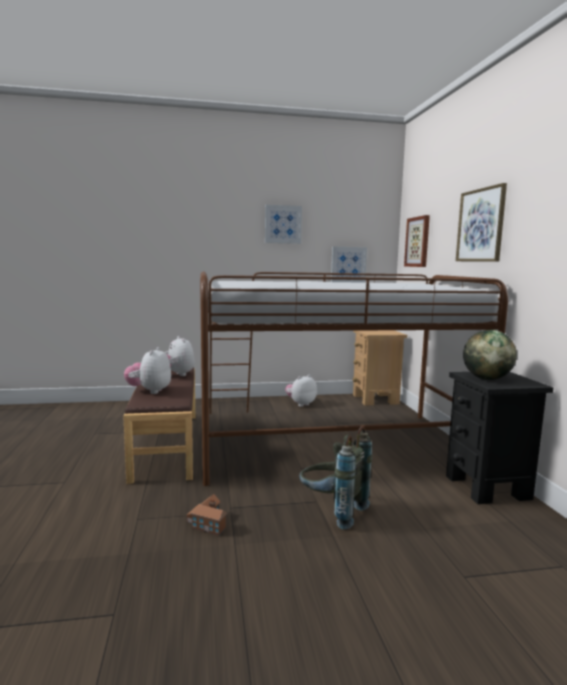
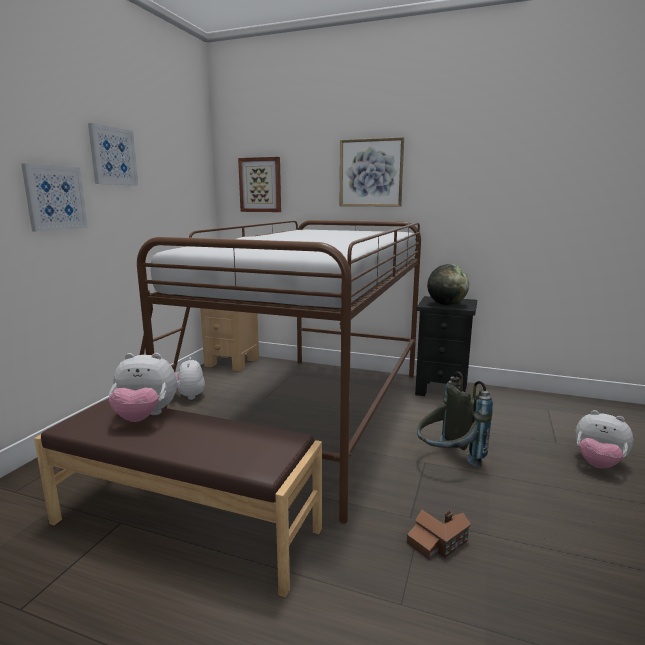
camera: 60 degrees left, 5 degrees up
(149, 391) = (209, 451): plush toy -> plush toy (598, 464)
(348, 264) = (181, 212): picture -> picture (55, 198)

